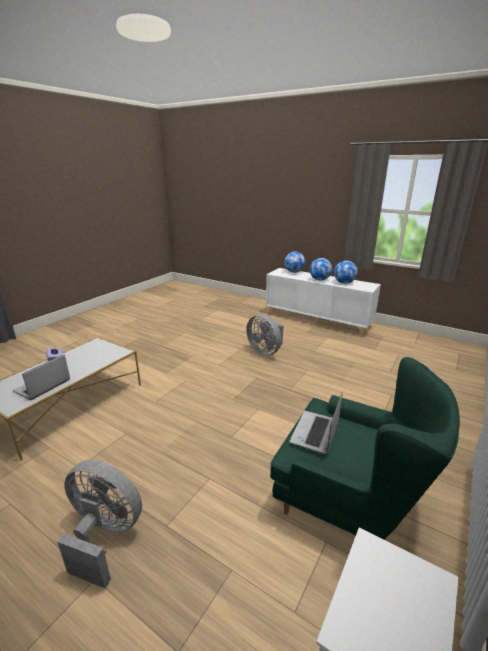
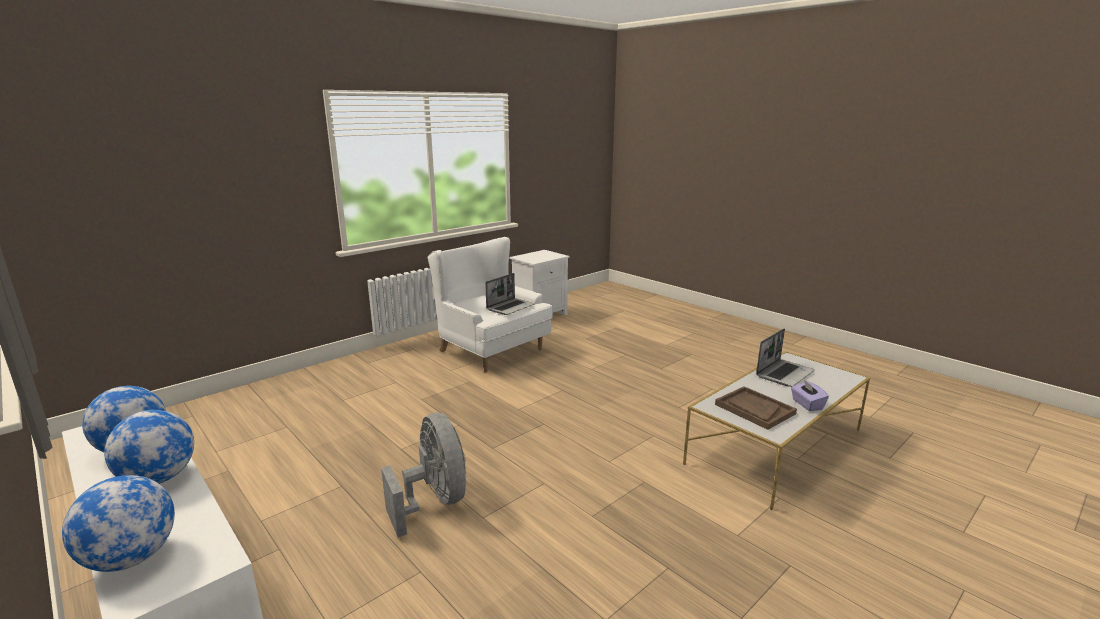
camera: 165 degrees left, 5 degrees down
(95, 354) = (754, 409): none -> brown tray
(105, 535) = (668, 356): grey fan -> none
(350, 498) = (489, 349): green armchair -> white armchair

